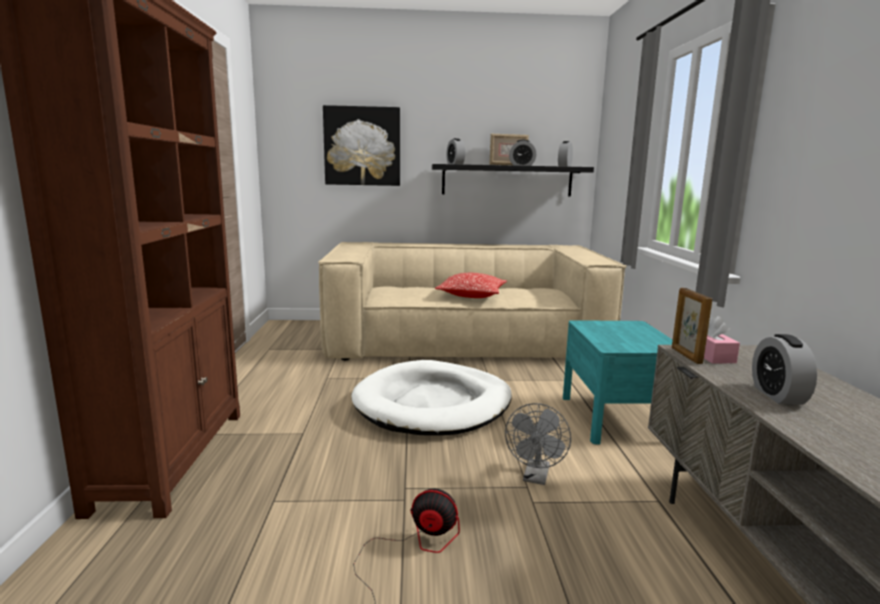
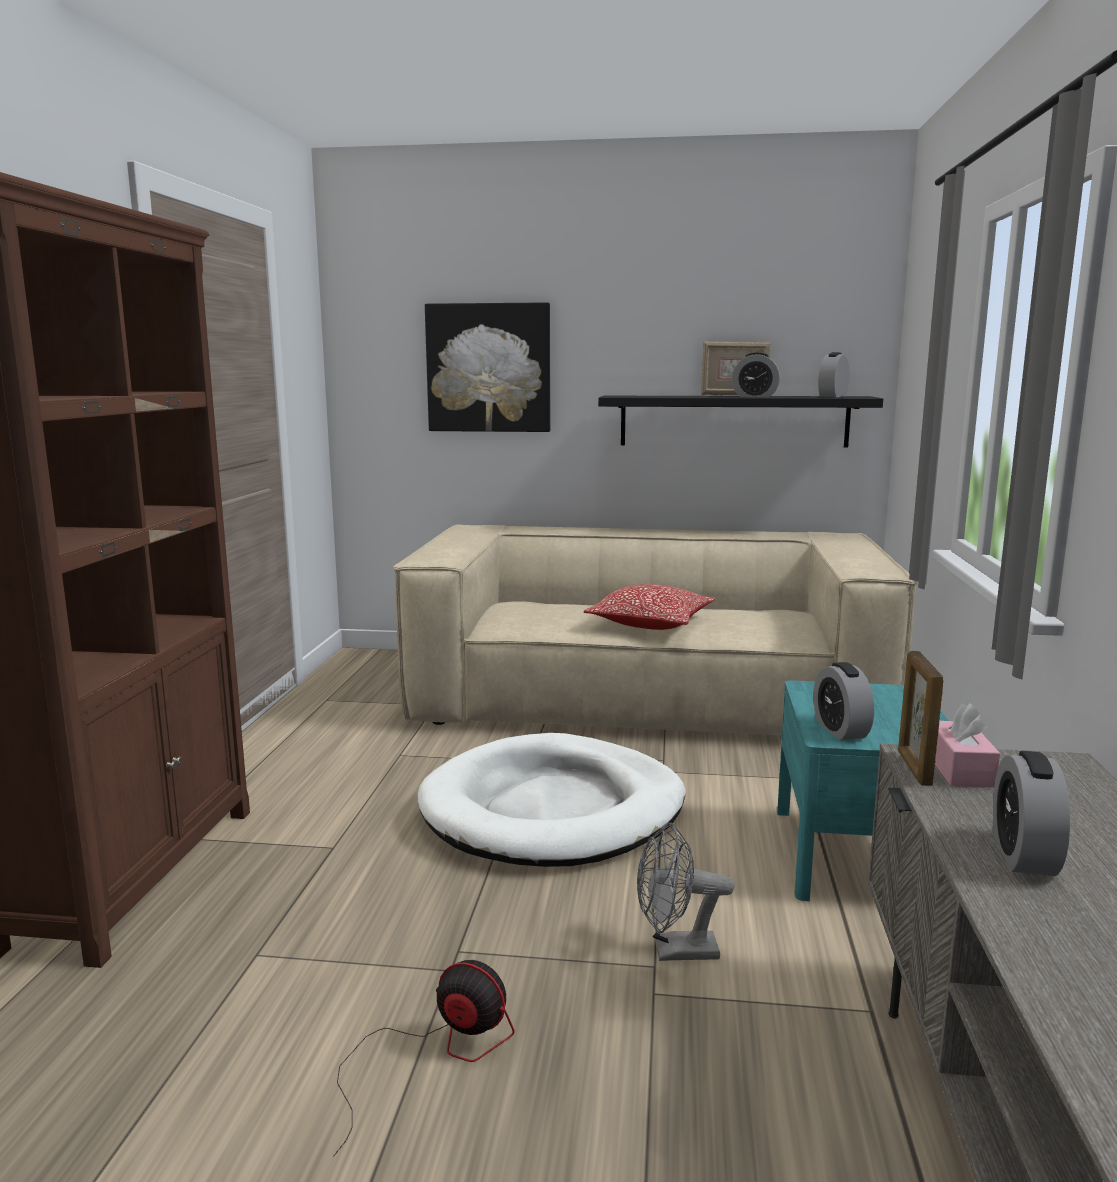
camera: 10 degrees right, 0 degrees up
(455, 164) = (639, 396): alarm clock -> alarm clock (840, 730)
(536, 477) = (675, 951): grey fan -> grey fan turned 60 degrees clockwise

